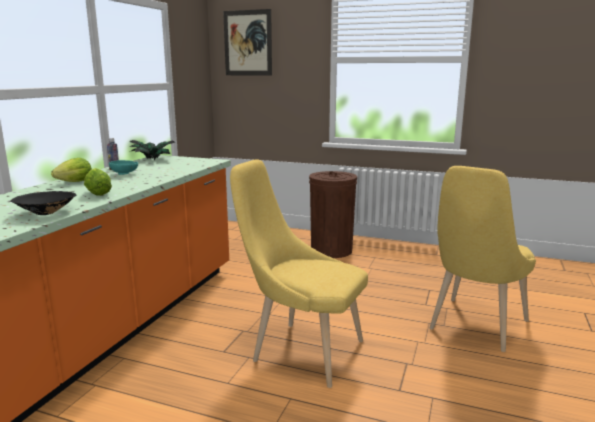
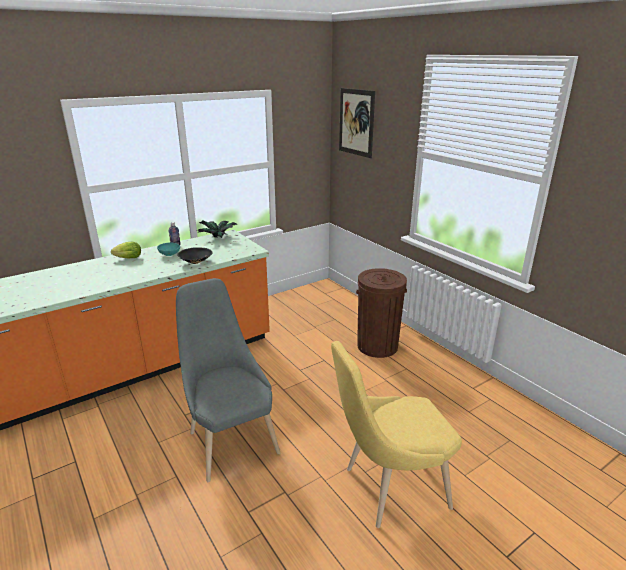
camera: 35 degrees right, 10 degrees up
(47, 213) = (63, 293): black bowl -> black bowl (196, 262)
(97, 193) = (117, 277): lettuce -> none
(301, 350) = (230, 439): yellow chair -> grey chair

